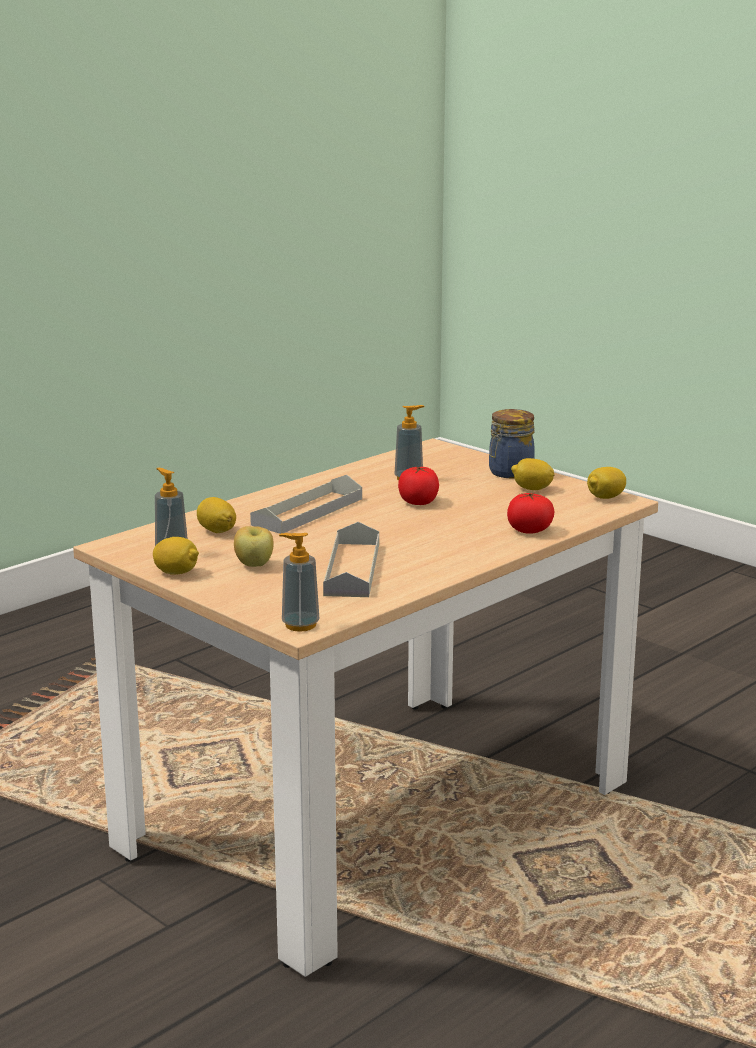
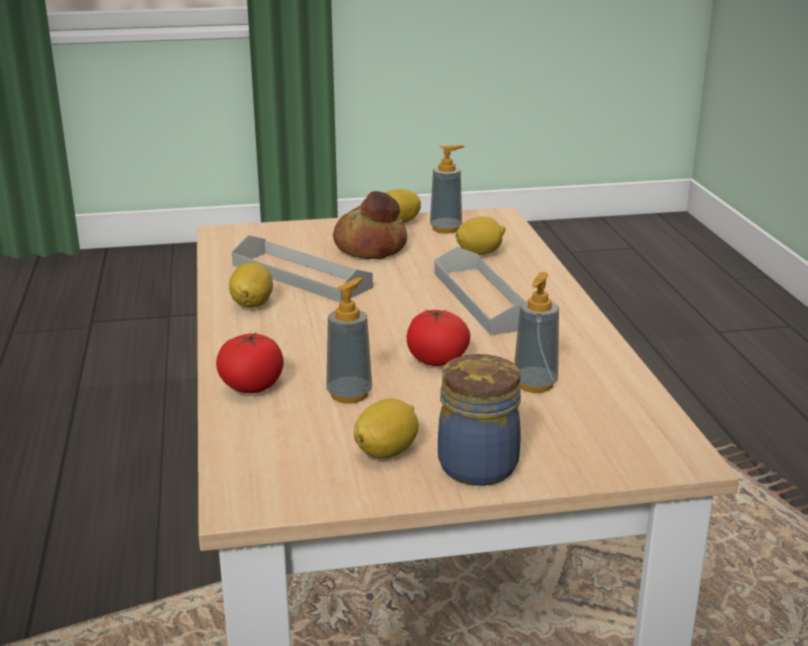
camera: 125 degrees right, 5 degrees up
(254, 565) = (371, 247): apple -> bread
(300, 625) = (227, 233): soap dispenser -> soap dispenser (349, 394)
(605, 497) = (274, 492): lemon -> lemon (252, 304)

